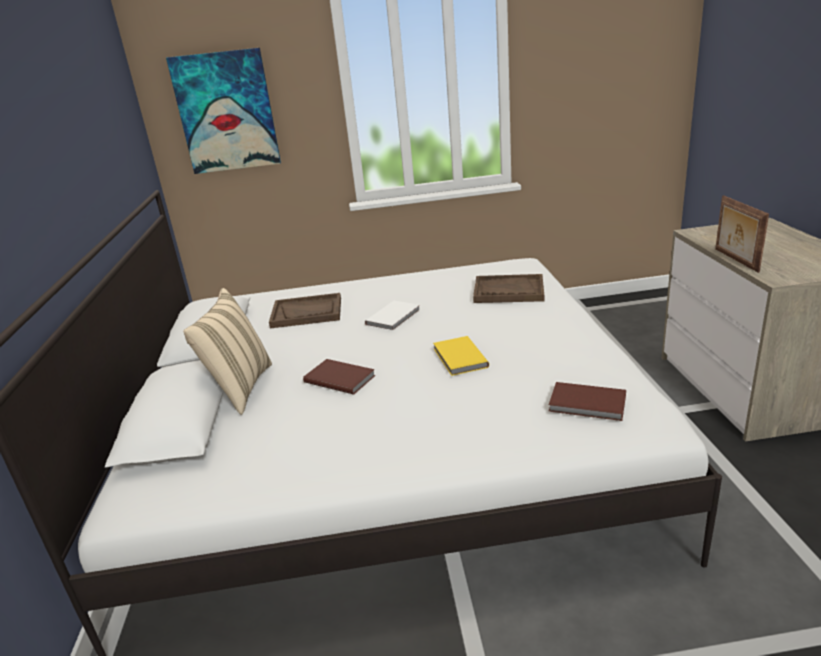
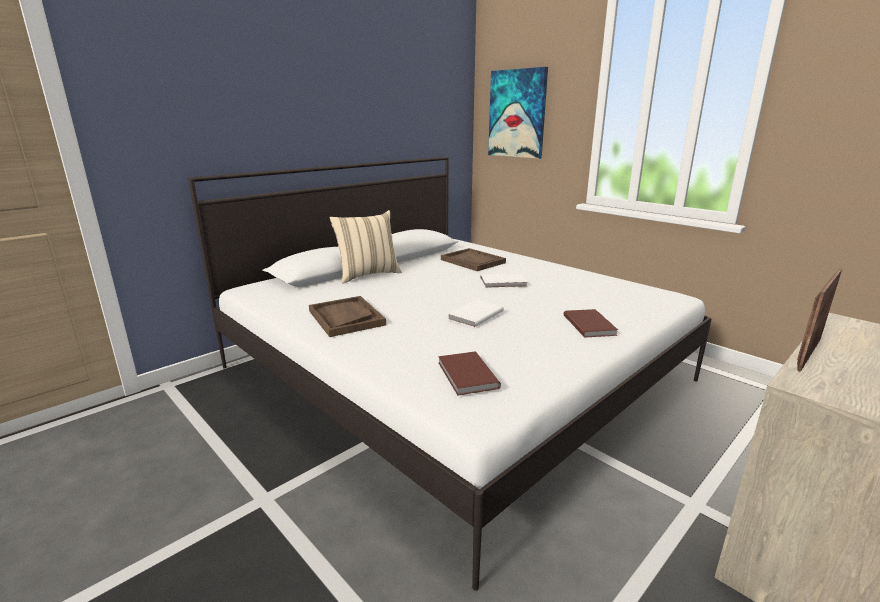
camera: 50 degrees right, 5 degrees down
(340, 378) = (406, 292): brown book -> brown book (590, 325)
(459, 358) = (474, 315): yellow book -> white book
(508, 291) = (610, 304): brown tray -> brown tray (346, 318)

